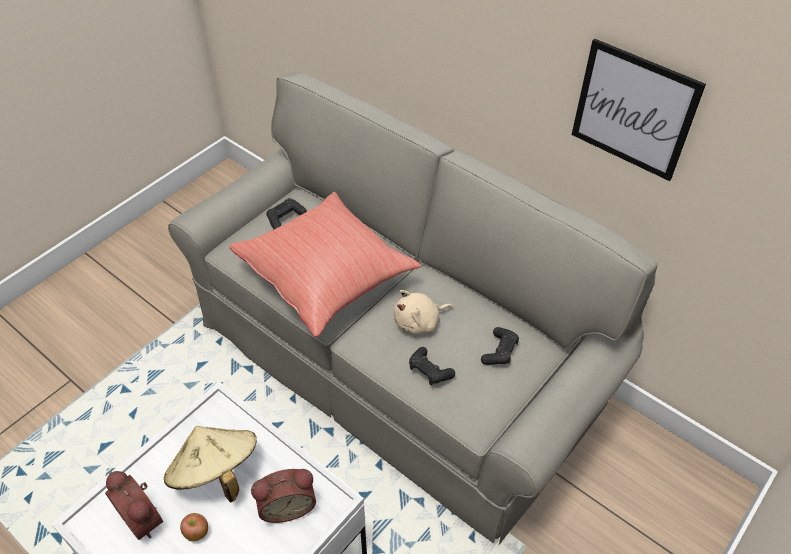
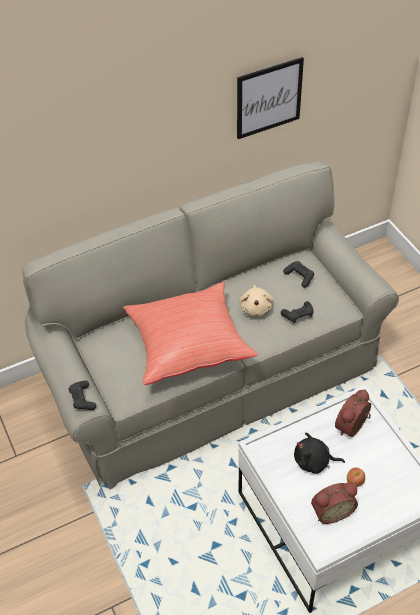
camera: 65 degrees left, 0 degrees up
(216, 473) = (314, 461): beige hat -> black plush toy
(285, 218) = (114, 353): black game controller -> black game controller (82, 399)
(287, 504) = (353, 427): alarm clock -> alarm clock turned 150 degrees counterclockwise

